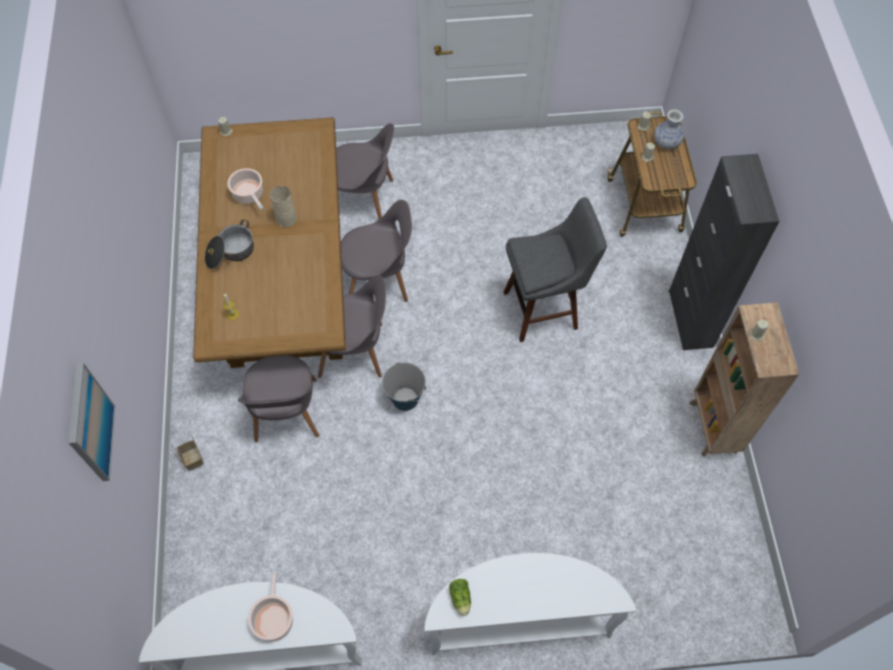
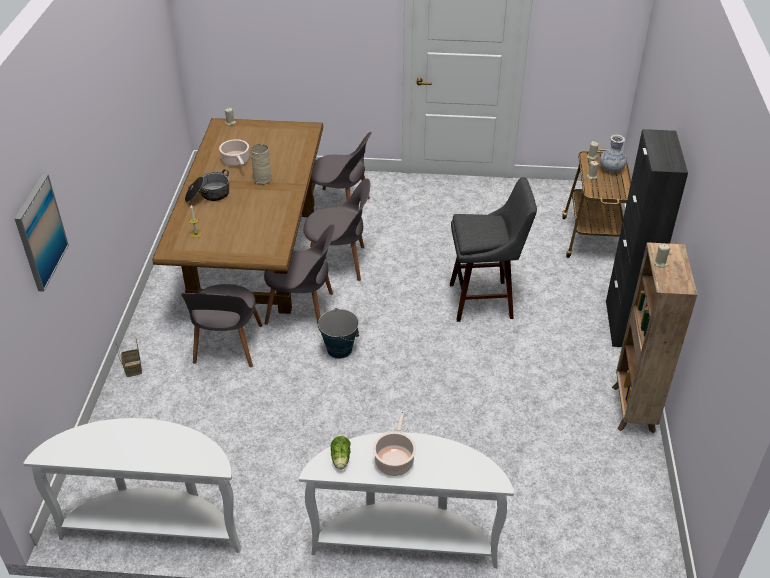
camera: 10 degrees right, 20 degrees down
(274, 619) = (159, 449): cooking pot -> cooking pot (394, 460)

